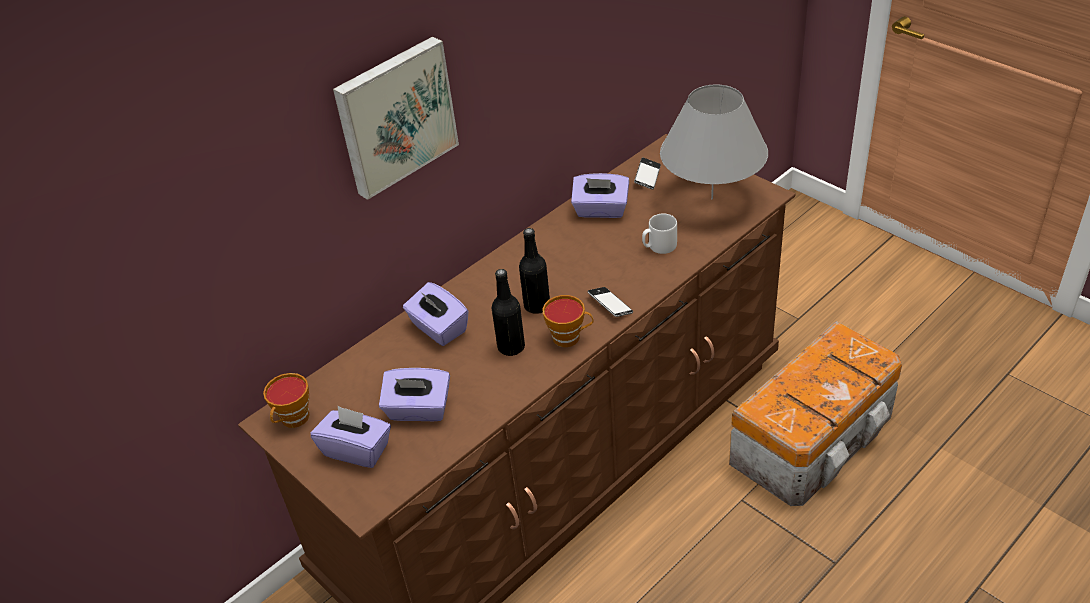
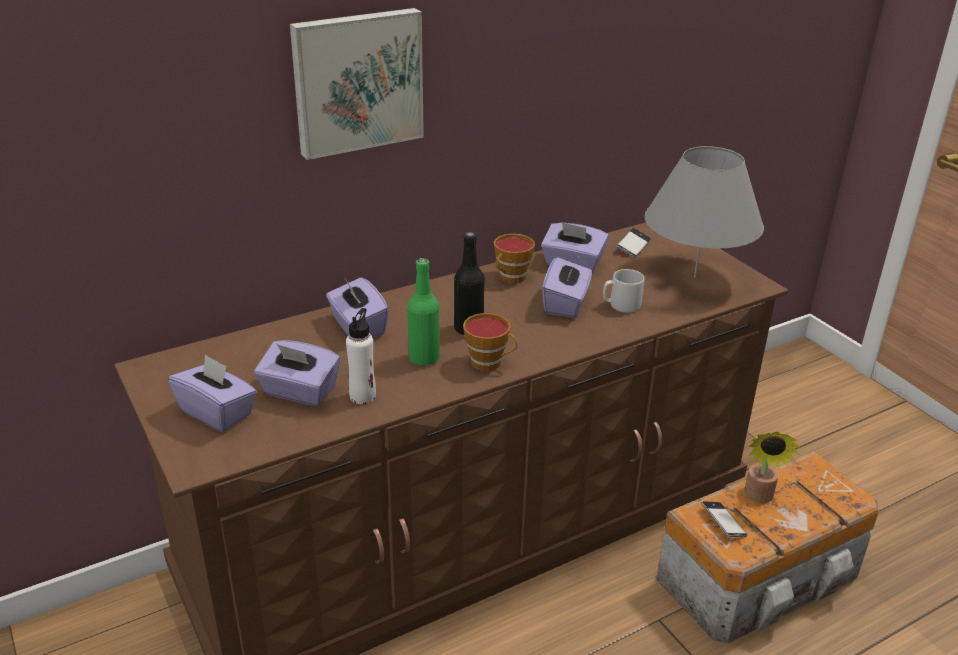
camera: 10 degrees right, 10 degrees down
(293, 420) = (169, 372): cup -> cup (511, 278)
(475, 400) = (363, 396): none -> white bottle
(511, 347) = (424, 358): black bottle -> green bottle
(610, 305) = (546, 344): phone -> phone (723, 522)
(611, 257) = (566, 304): none -> purple tissue box
(803, 377) = (759, 497): none -> potted plant

